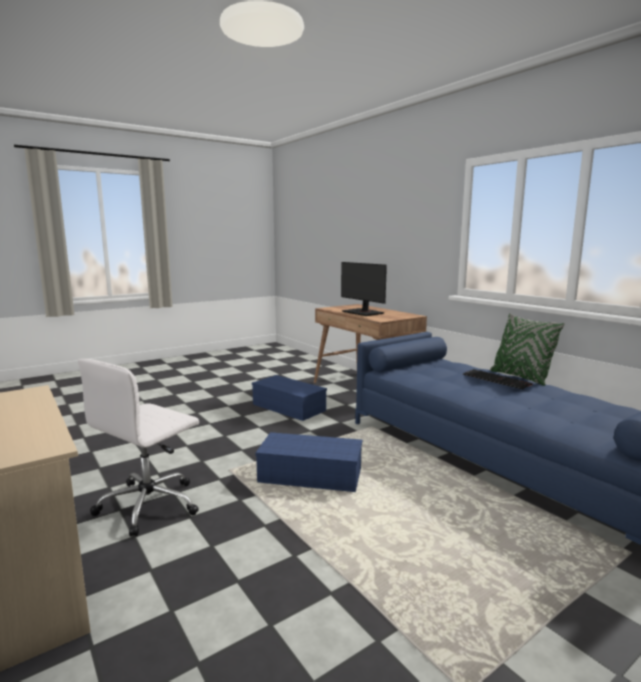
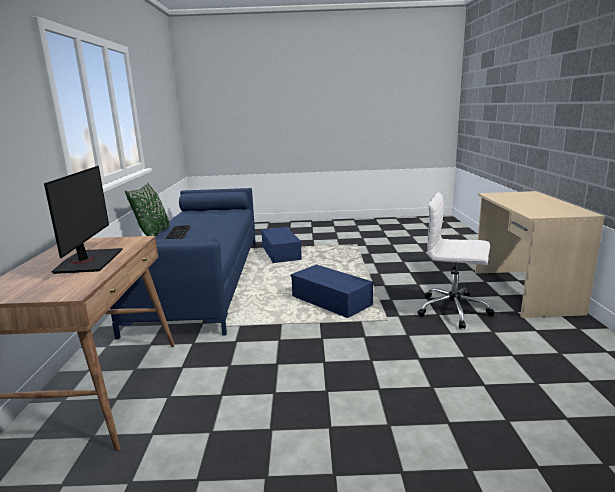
camera: 145 degrees left, 5 degrees up
(150, 504) = (454, 310): white office chair -> white office chair turned 135 degrees counterclockwise
(287, 407) = (253, 388): blue storage box -> blue storage box (281, 253)

